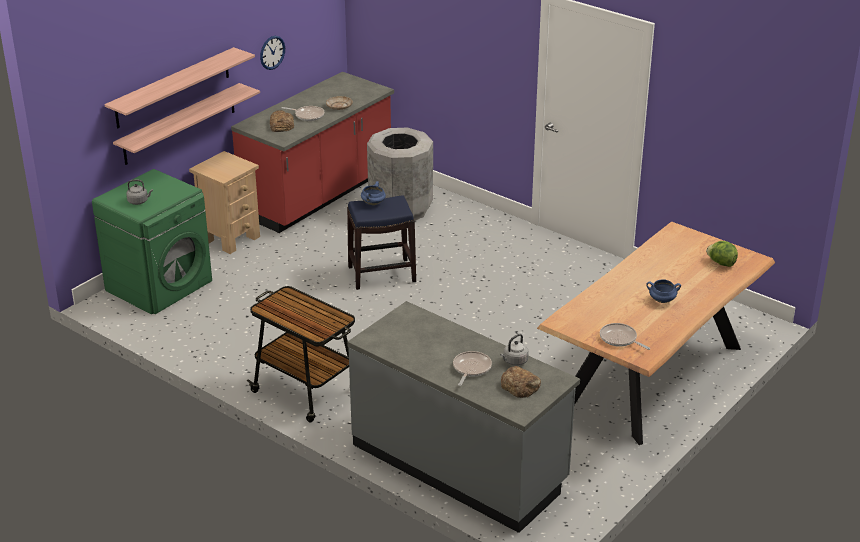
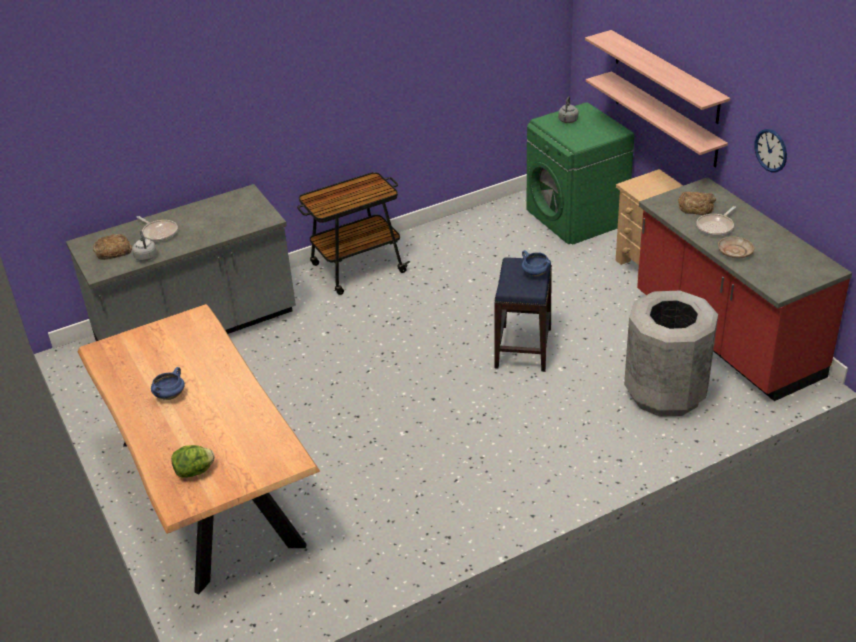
camera: 115 degrees right, 5 degrees up
(620, 339) = (137, 344): frying pan -> none

